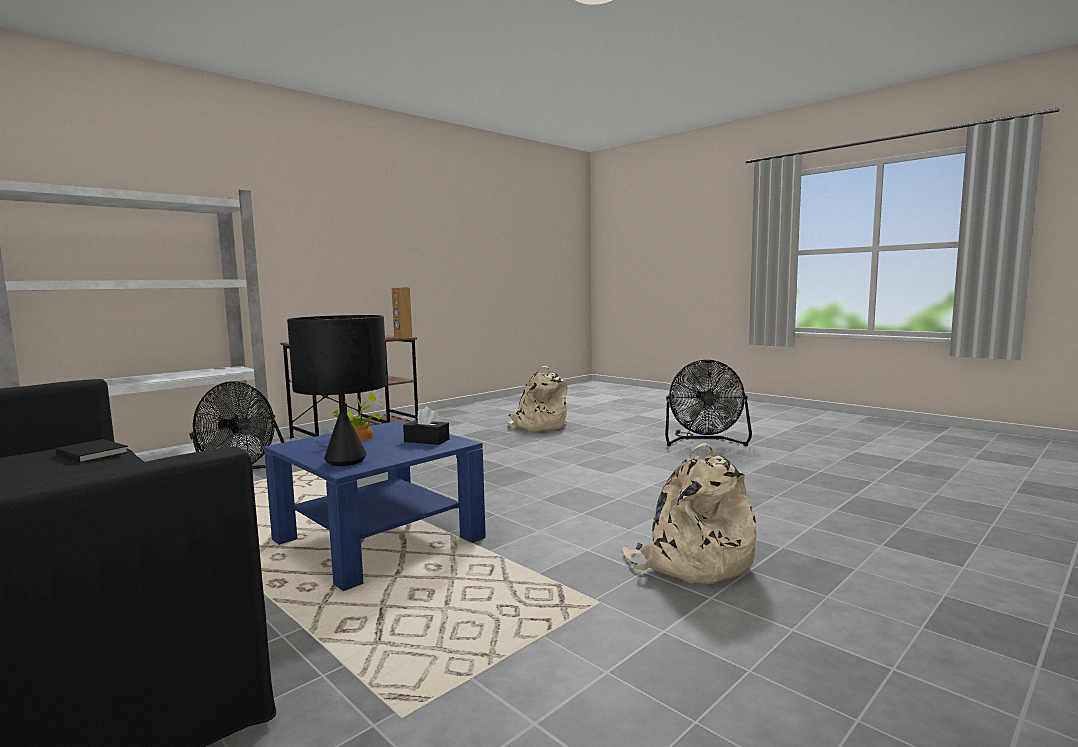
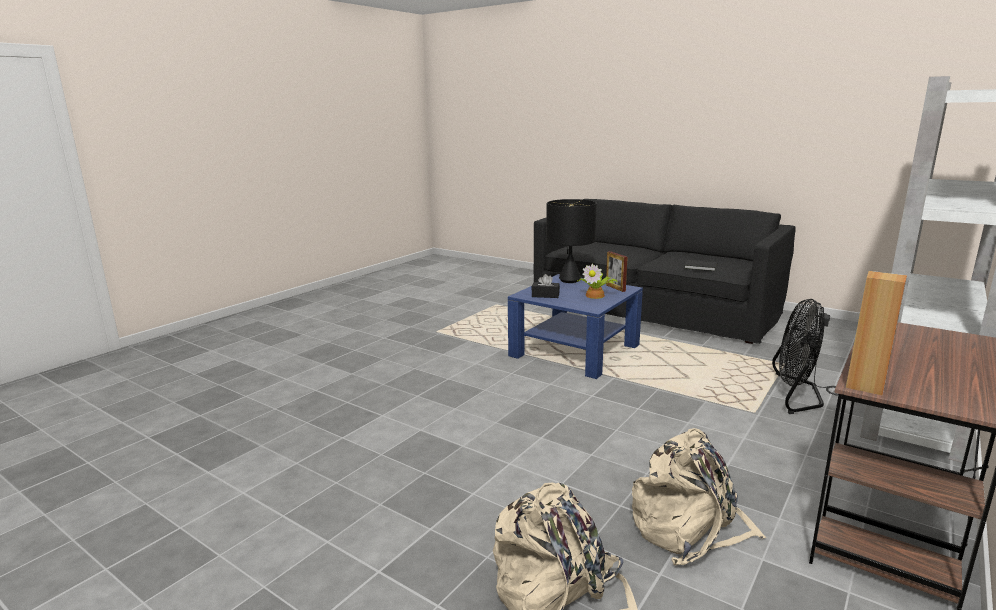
camera: 170 degrees right, 10 degrees up
(305, 446) = (615, 288): none -> picture frame
(692, 562) = (384, 351): beige backpack -> beige backpack (689, 529)
(701, 441) = (253, 532): black fan -> none

